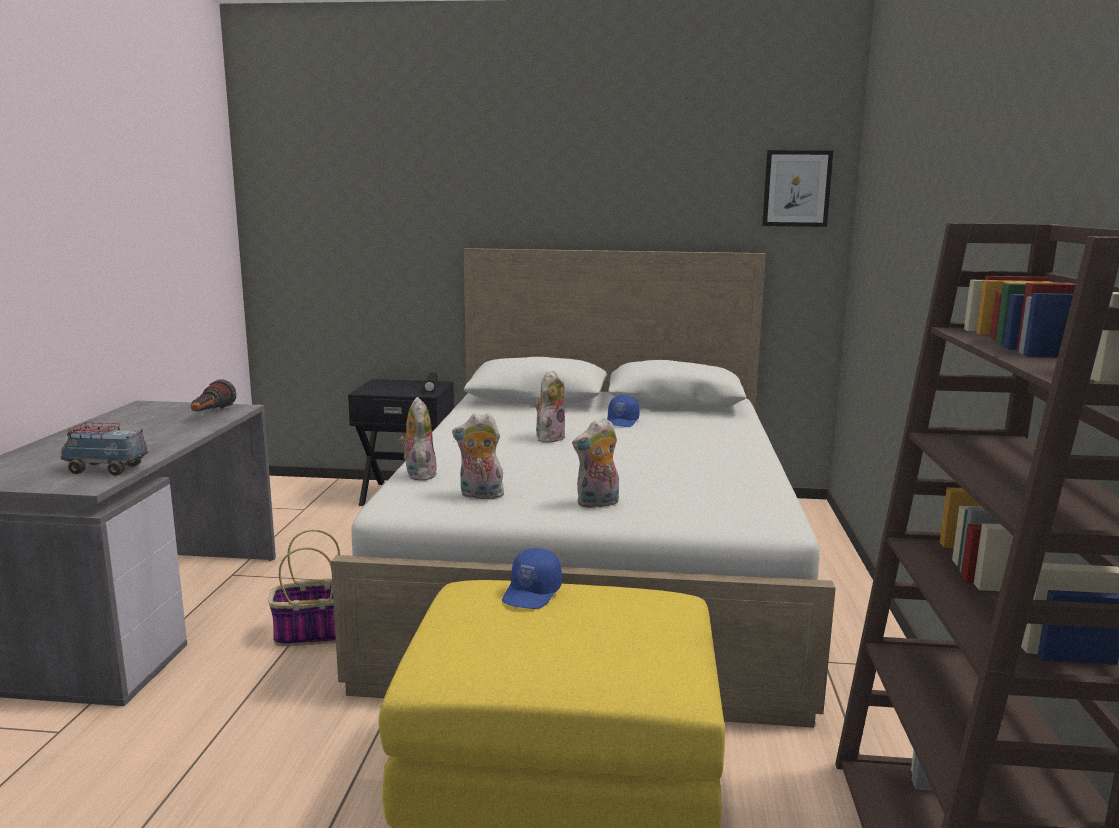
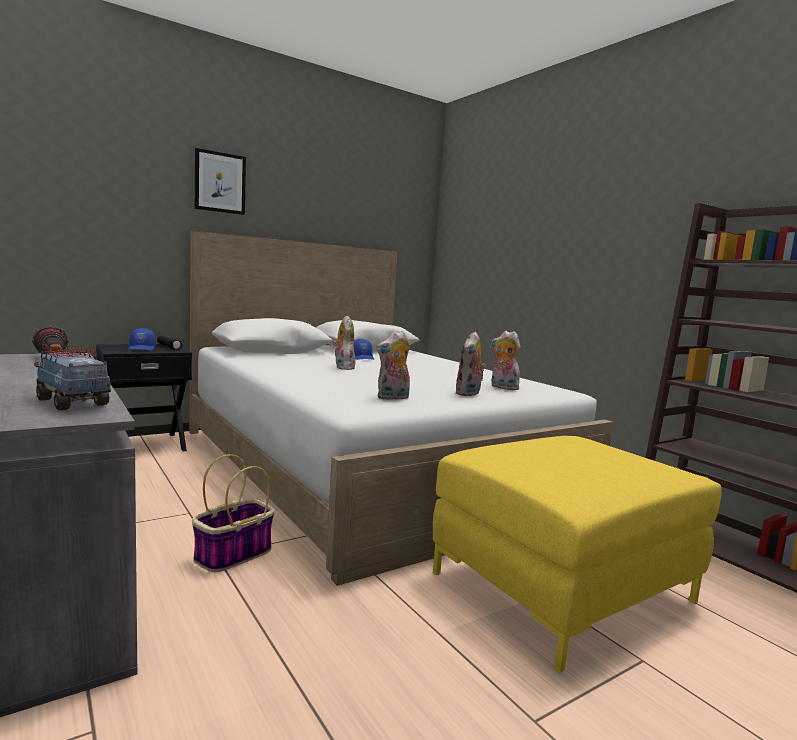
camera: 40 degrees left, 5 degrees down
(106, 469) = (72, 402): toy truck -> toy truck turned 75 degrees clockwise
(418, 474) = (316, 392): plush toy -> plush toy (502, 387)
(532, 594) = (525, 447): blue cap -> blue cap (142, 348)
(796, 188) = (409, 212): picture -> picture (220, 182)

